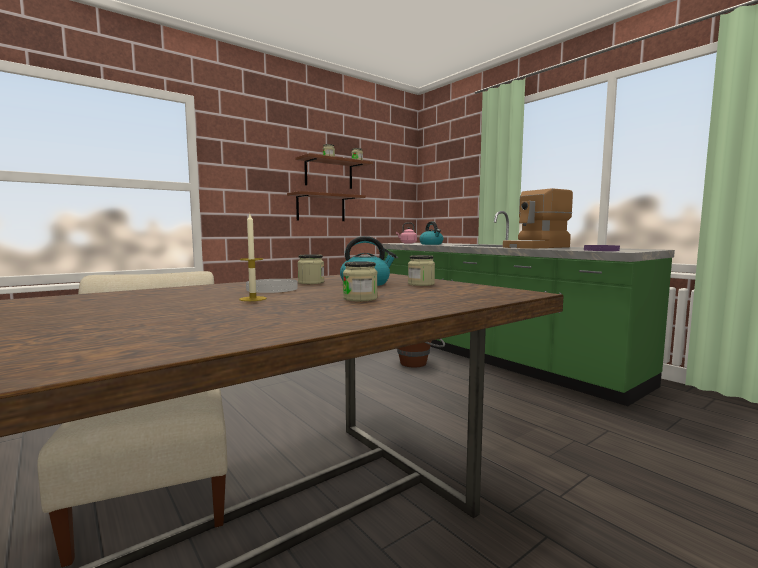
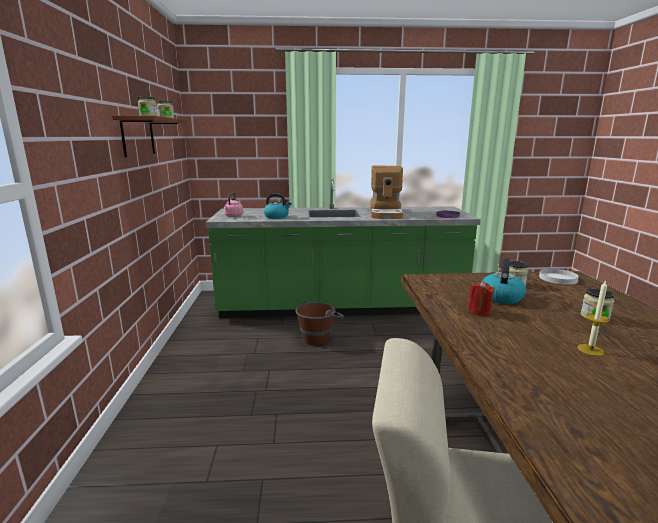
camera: 55 degrees left, 10 degrees up
(272, 289) = (521, 332): white plate -> white plate (557, 278)
(311, 282) = (479, 311): jar -> red candle
(321, 208) = (139, 186): brown shelf -> none

